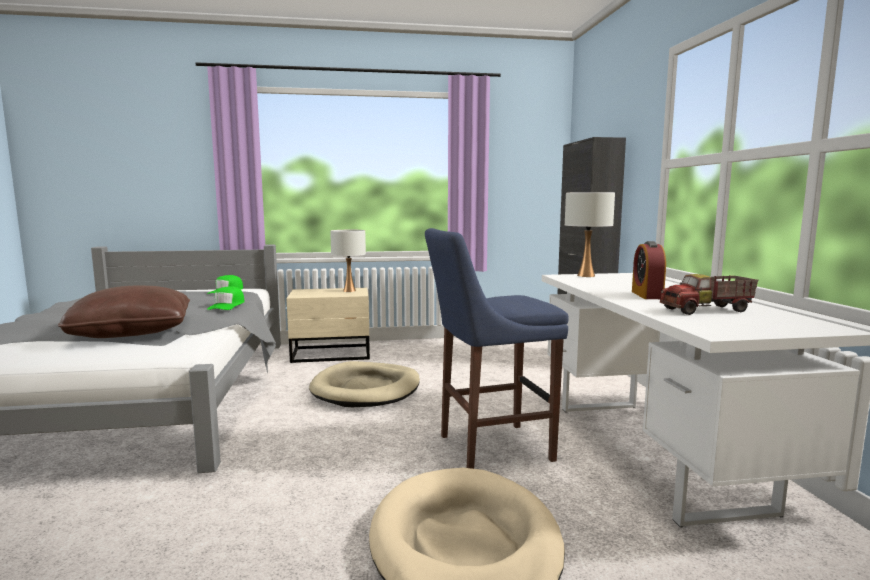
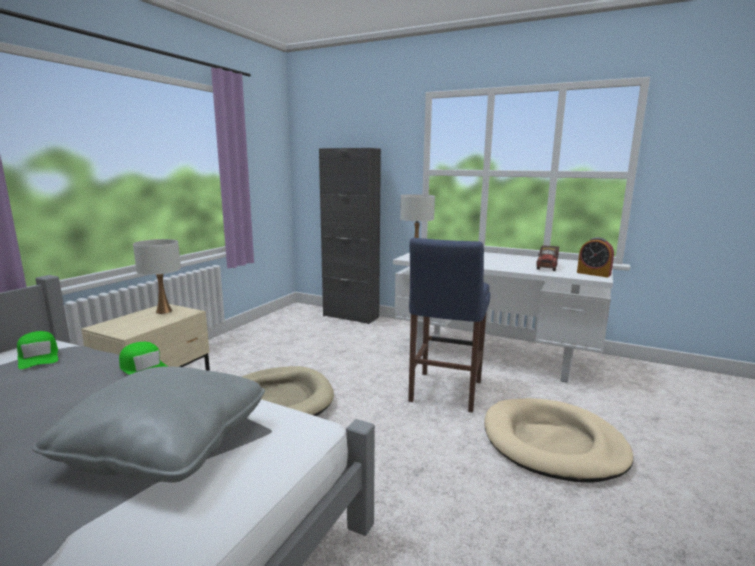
camera: 55 degrees left, 5 degrees up
(132, 332) = (166, 445): brown pillow -> grey pillow
(647, 295) = (496, 263): alarm clock -> alarm clock (593, 274)

